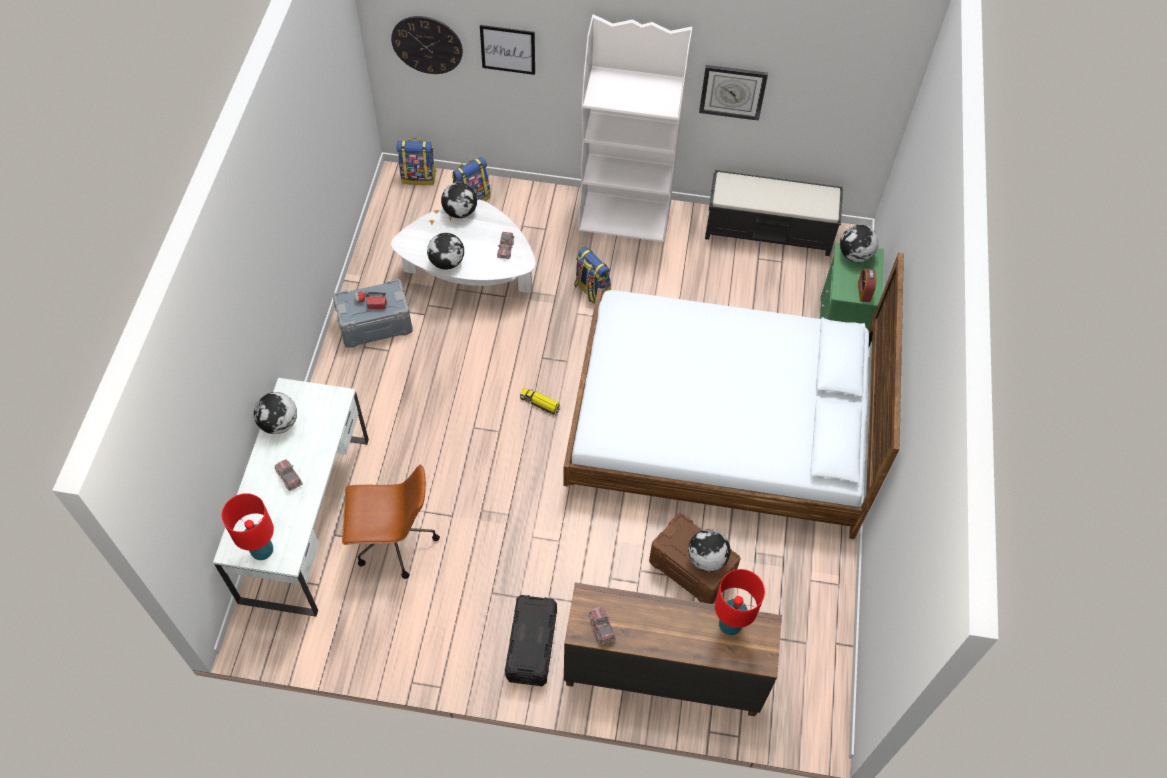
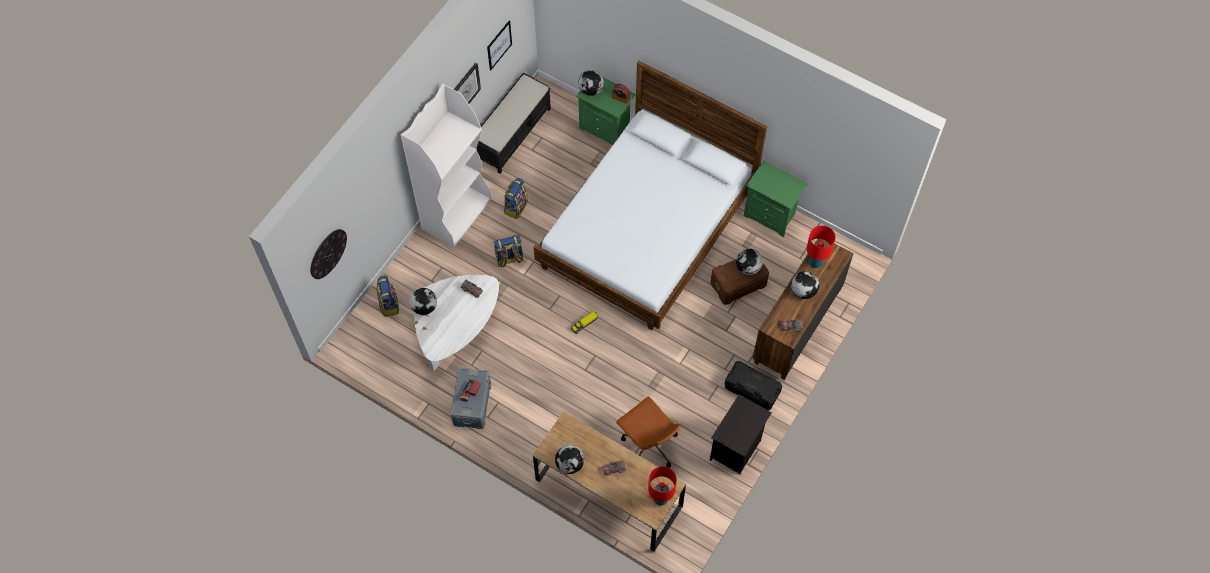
camera: 65 degrees left, 5 degrees up
(306, 518) = (609, 493): white desk -> brown desk
(393, 541) = (648, 445): brown office chair -> brown office chair turned 120 degrees clockwise
(419, 176) = (349, 332): backpack -> backpack (515, 206)
(429, 657) = (736, 449): none -> black nightstand
(447, 262) = (465, 330): globe -> globe (803, 291)
(508, 49) = (365, 204): picture -> picture (499, 45)
(827, 574) = (771, 215): none -> green nightstand

